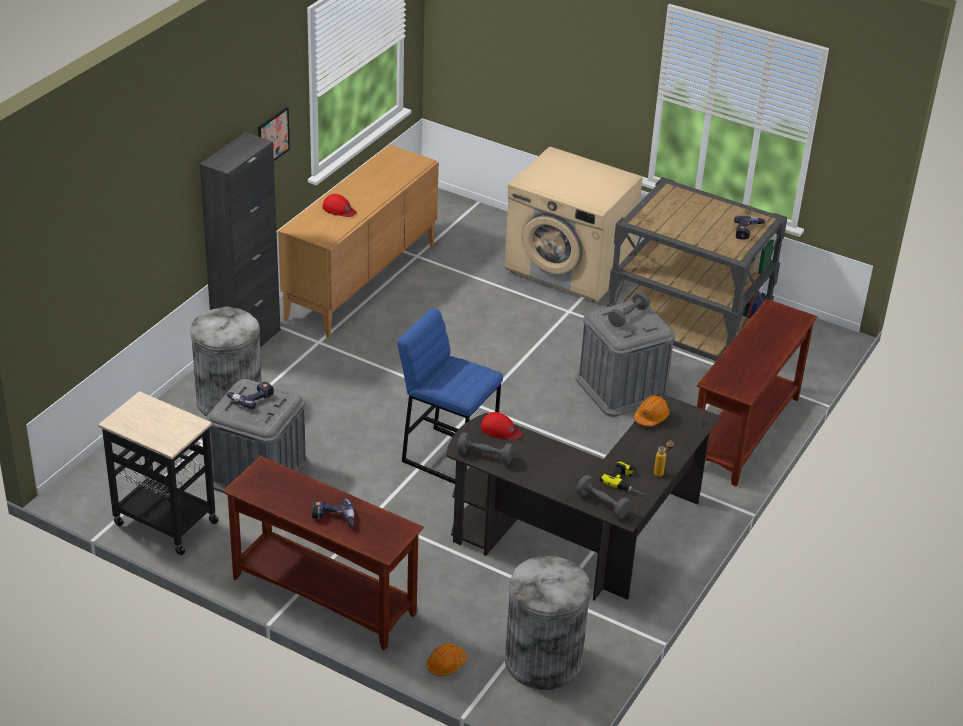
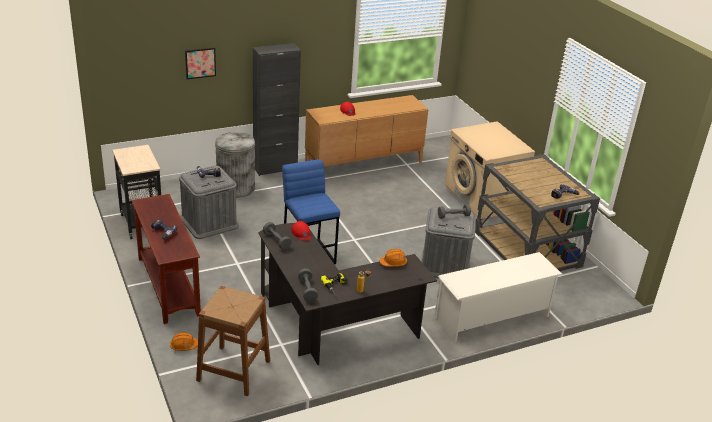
camera: 35 degrees right, 5 degrees down
(273, 137) = (318, 56): picture -> picture (200, 63)
(543, 661) = (233, 370): grey trash can -> brown stool
(744, 433) = (492, 317): brown console table -> white shoe rack

